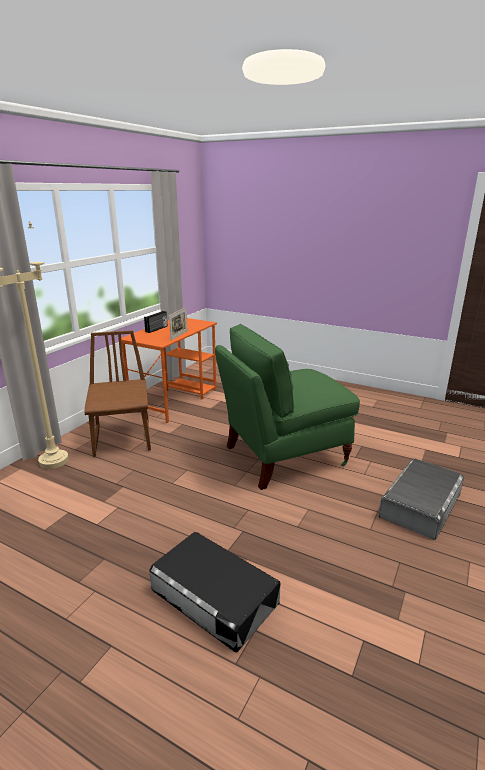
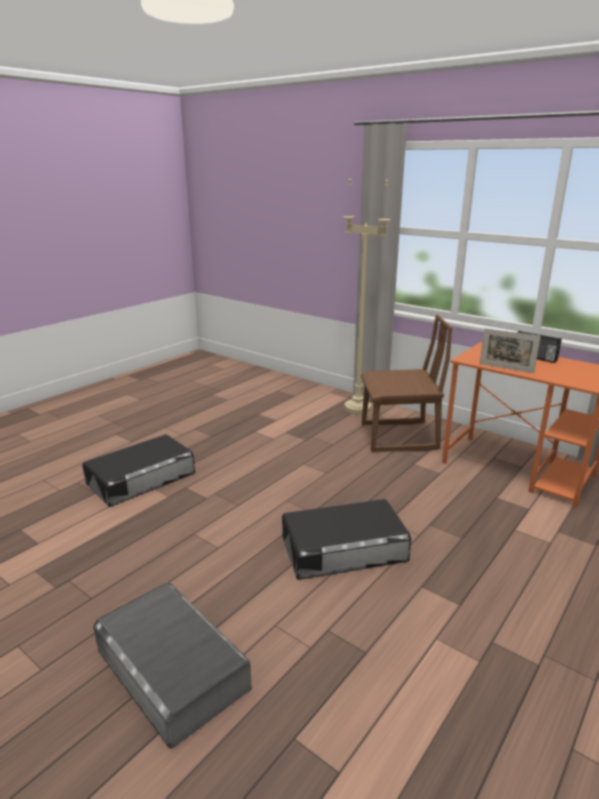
camera: 100 degrees right, 0 degrees up
(283, 456) = (343, 548): green chair -> black storage box

